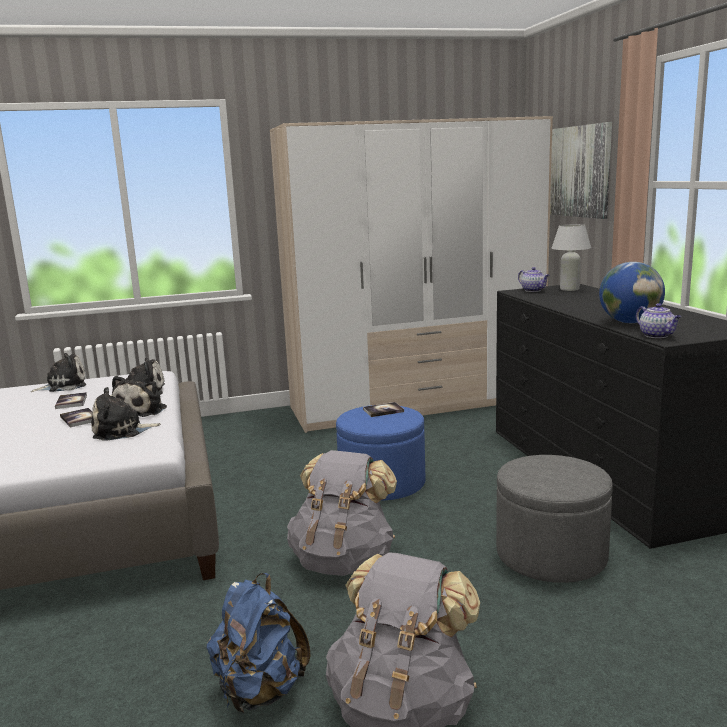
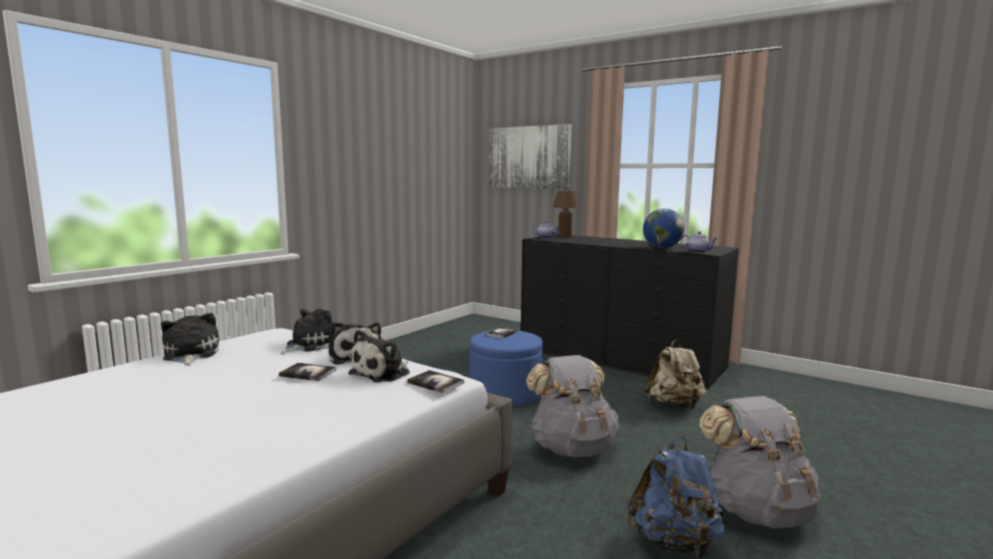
camera: 40 degrees left, 5 degrees down
(64, 385) = (190, 354): plush toy -> plush toy turned 45 degrees counterclockwise
(71, 401) = (246, 364): book -> book (435, 383)
(417, 404) = (433, 341): wardrobe -> none
(551, 555) = (674, 406): grey ottoman -> beige backpack
(569, 289) = (565, 236): white table lamp -> brown table lamp

